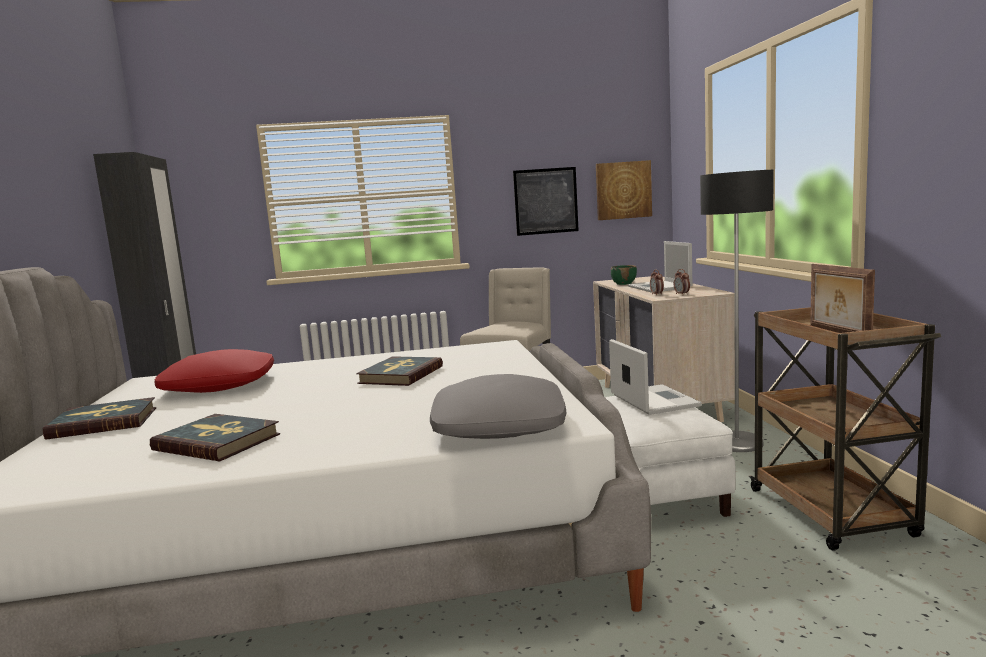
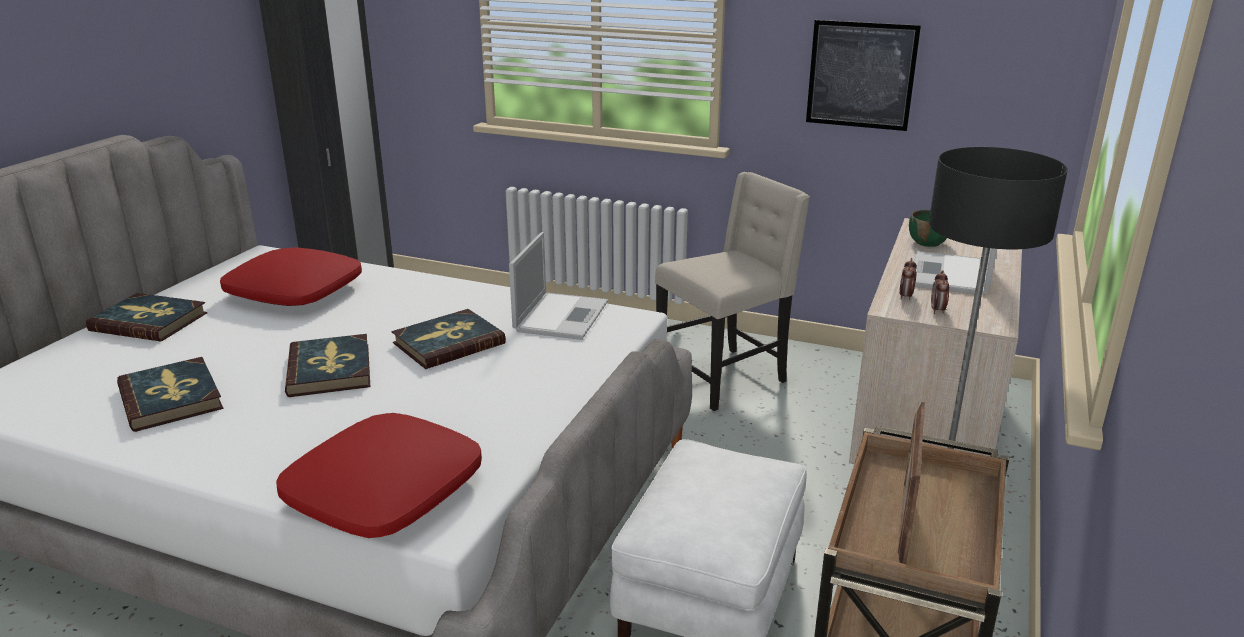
camera: 30 degrees right, 15 degrees up
(333, 401) = (330, 370): none -> book
(498, 425) = (384, 491): grey pillow -> red pillow
(623, 190) = (1001, 76): picture -> none
(653, 400) = (738, 480): laptop -> laptop (561, 315)

